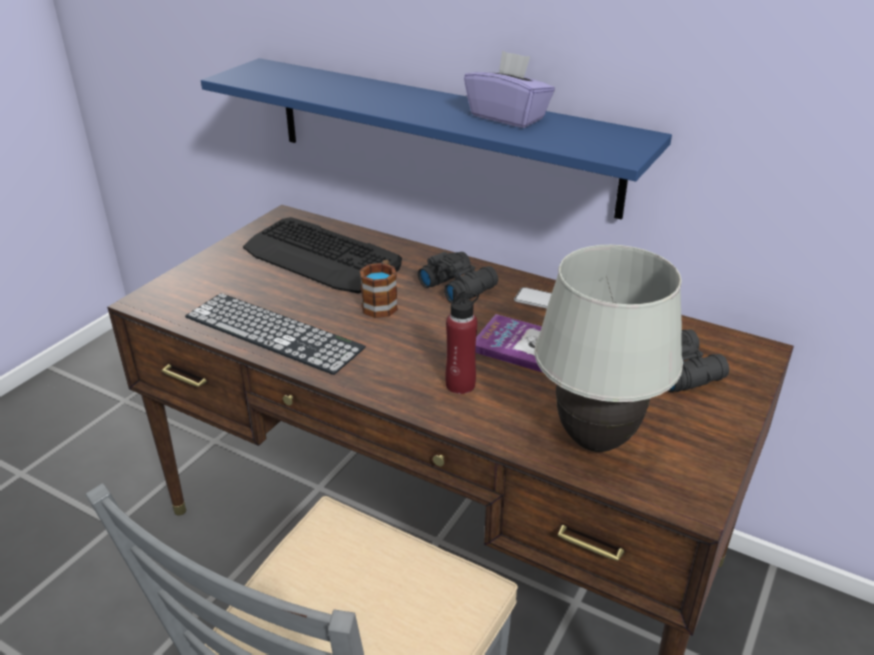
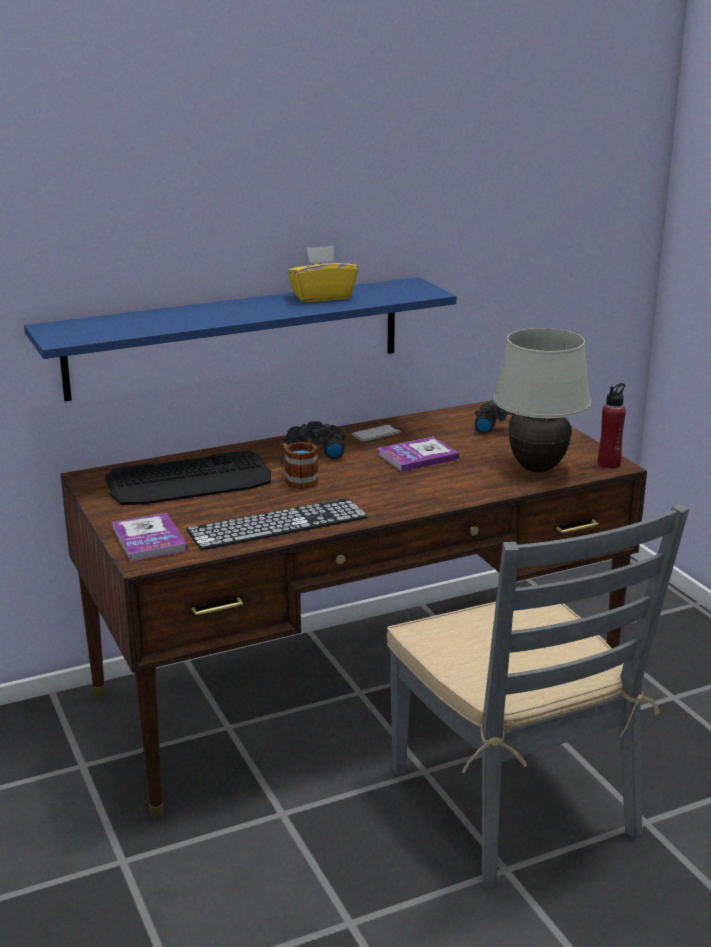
camera: 55 degrees left, 10 degrees down
(188, 287) = (149, 539): none -> book
(460, 385) = (434, 485): red bottle -> red bottle (609, 464)
(508, 117) = (322, 297): purple tissue box -> yellow tissue box

